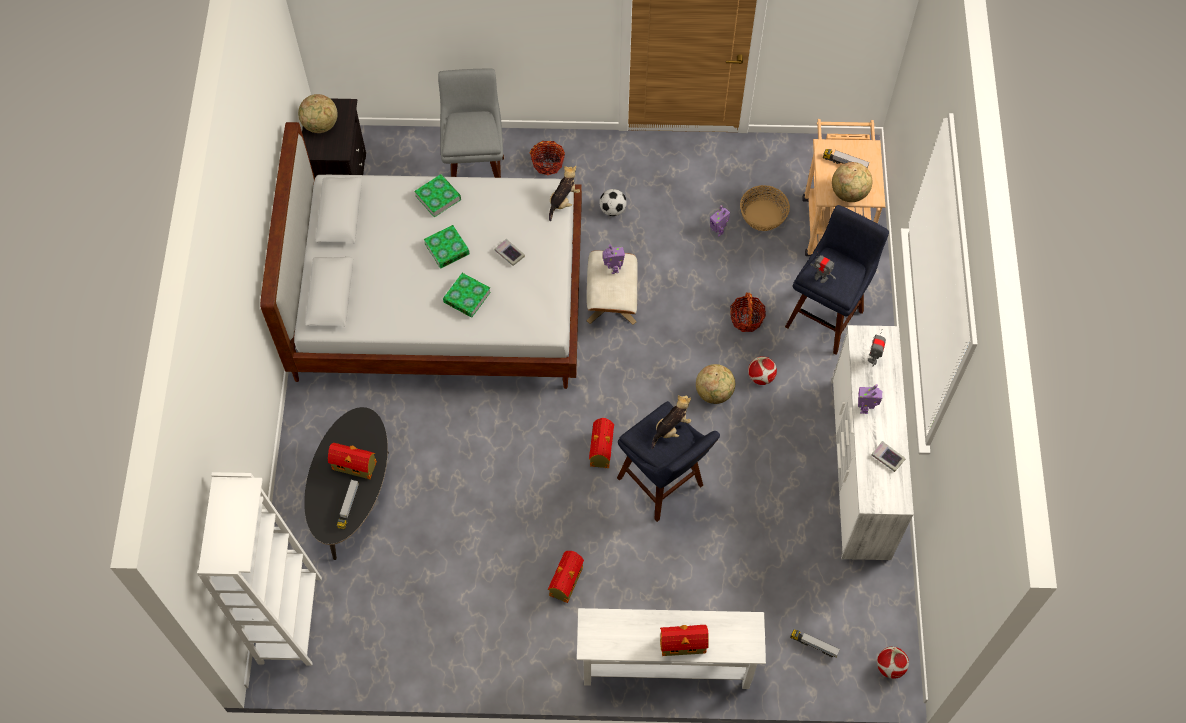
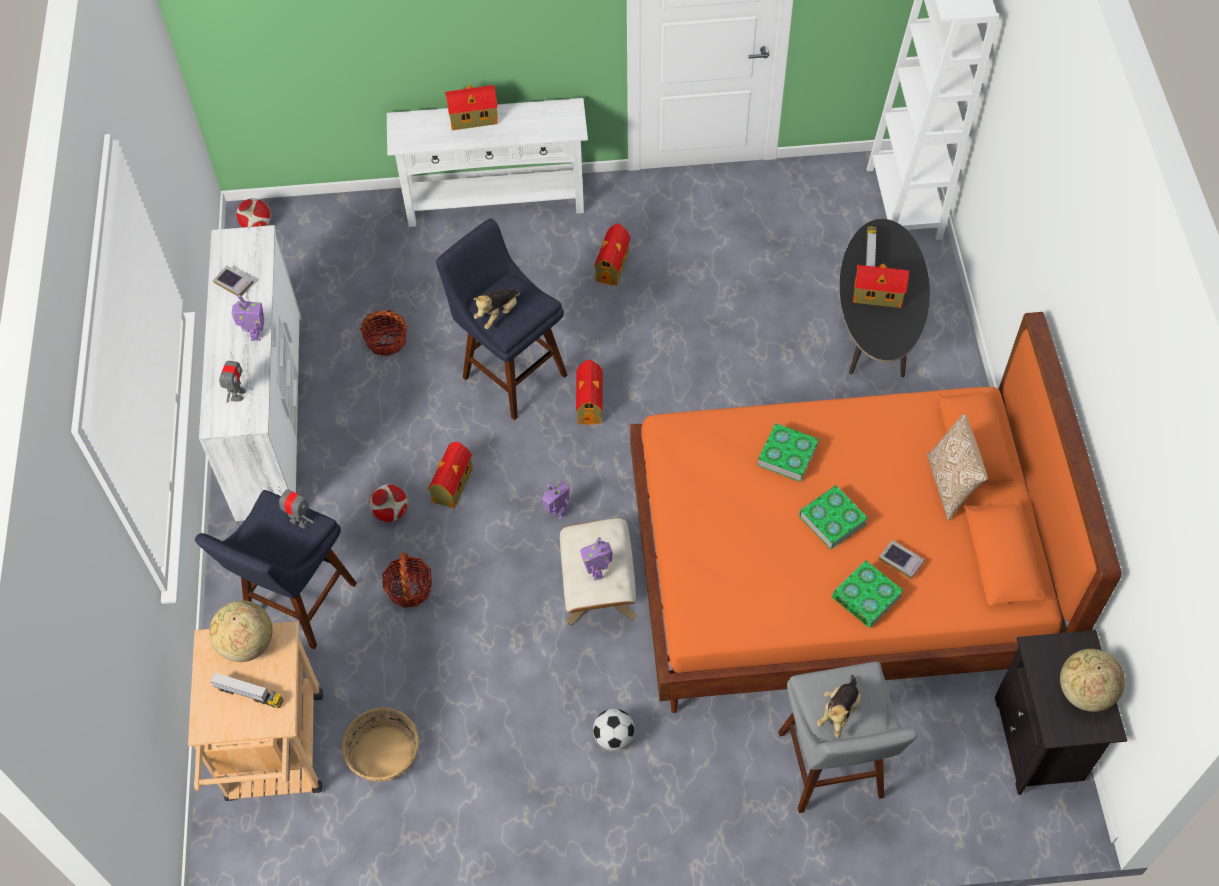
camera: 175 degrees right, 5 degrees down
(357, 266) = (950, 485): none -> pillow
(440, 298) = (837, 571): white bed -> orange bed
(509, 254) = (742, 524): book -> book (901, 561)
(548, 163) = (726, 808): basket -> basket (386, 340)
(563, 201) = (679, 612): plush toy -> plush toy (839, 712)
(714, 392) = (451, 486): globe -> toy house
(718, 231) = (452, 719): toy robot -> toy robot (557, 513)
(813, 645) = (337, 236): toy truck -> none

